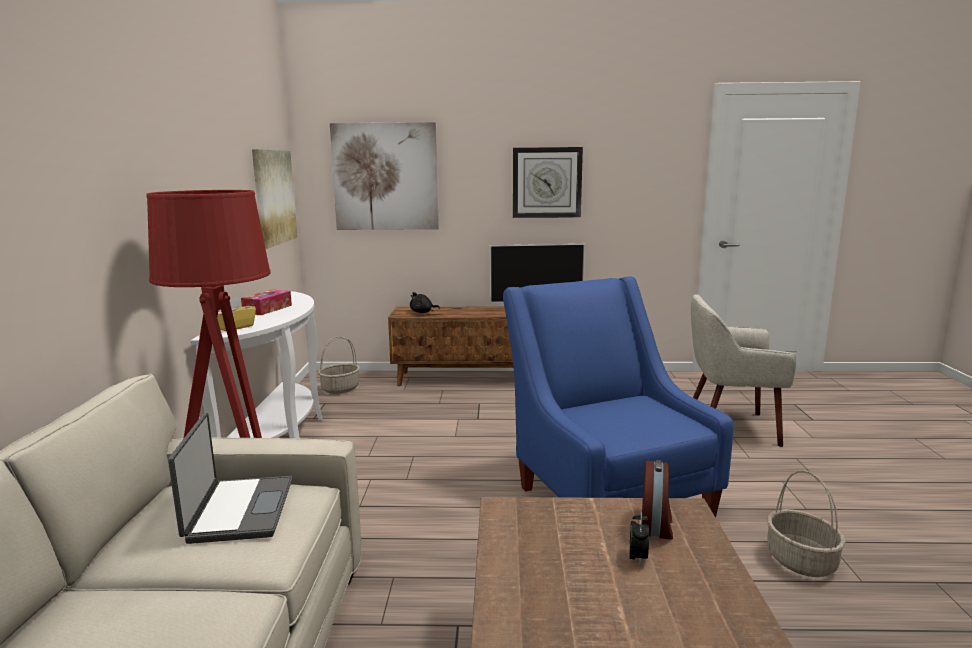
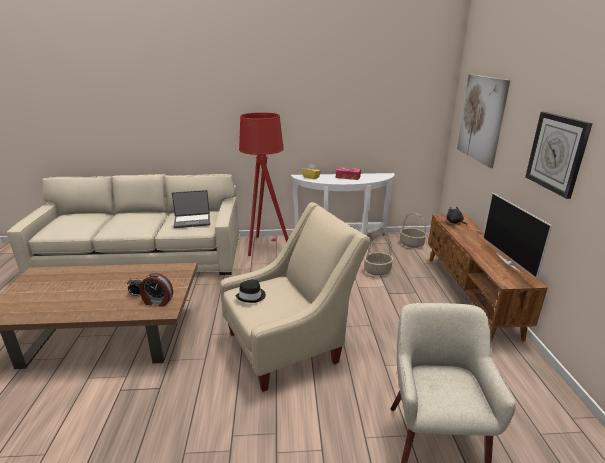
camera: 85 degrees right, 10 degrees up
(273, 197) = (411, 120): picture -> none
(606, 495) = (290, 344): blue armchair -> beige armchair
(625, 430) = (251, 296): none -> black hat
(799, 560) = (211, 425): basket -> basket (377, 270)

